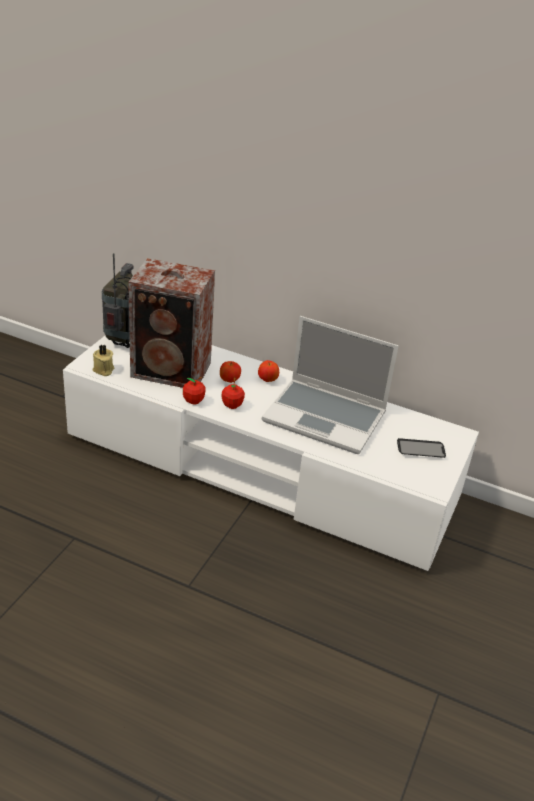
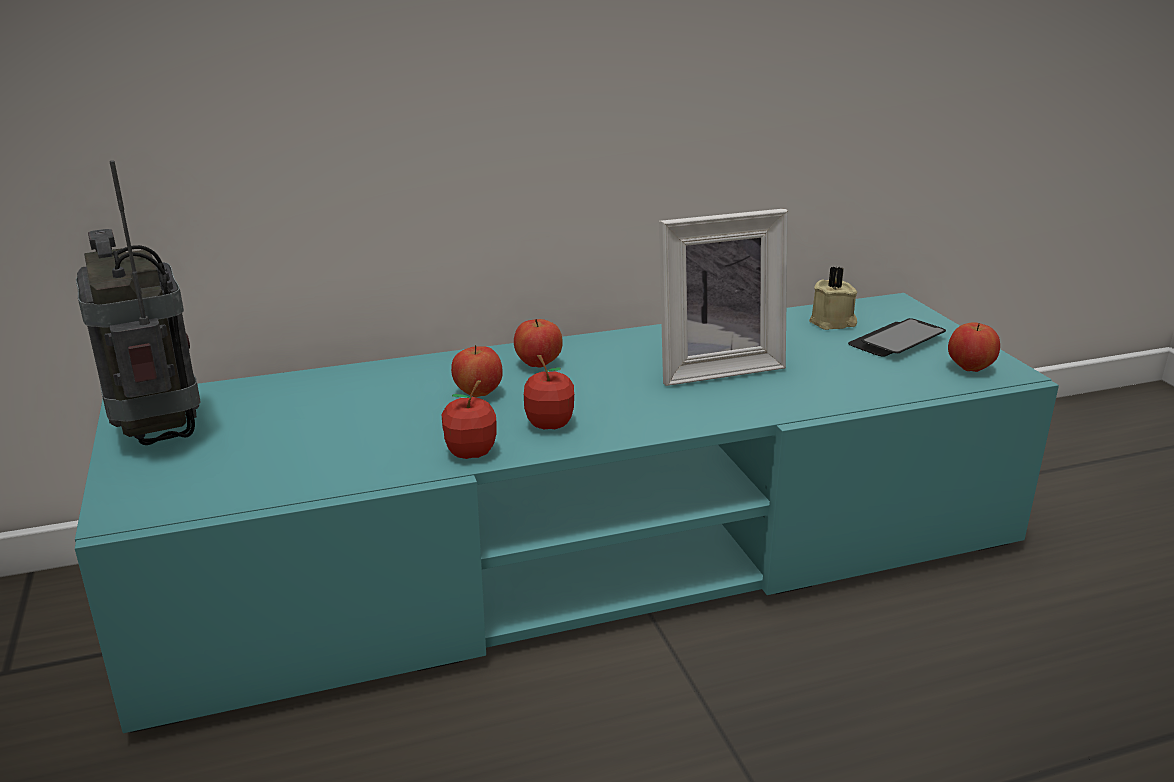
camera: 40 degrees left, 10 degrees down
(103, 370) = (189, 498): beige candle -> beige candle (833, 323)
(173, 371) = (348, 429): speaker -> none
(260, 467) = (587, 557): white tv stand -> turquoise tv stand
(326, 417) = (714, 366): laptop -> picture frame
(423, 477) = (970, 368): none -> apple

